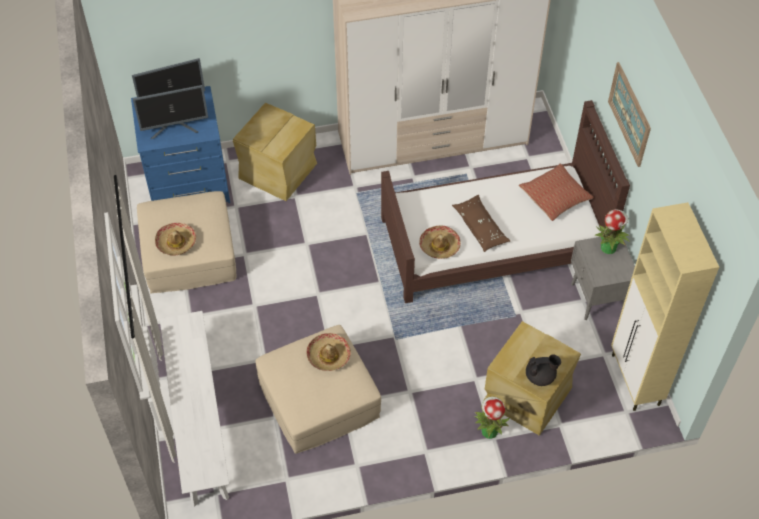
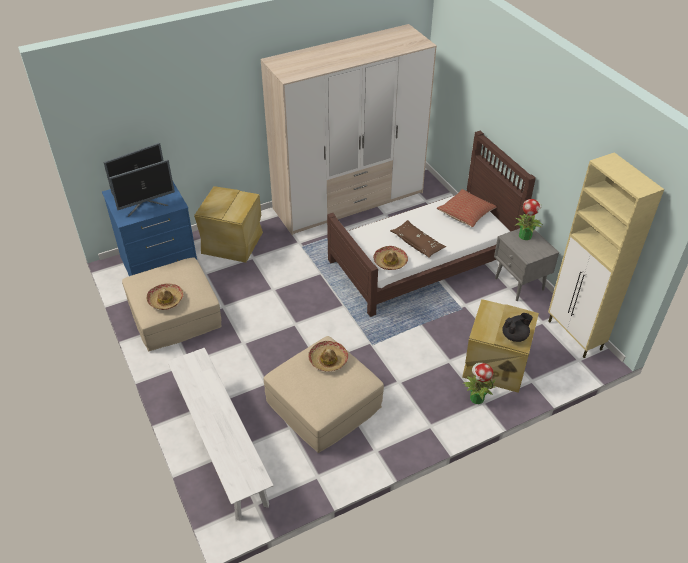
camera: 15 degrees left, 10 degrees down
(629, 114) = (525, 119): picture -> none

